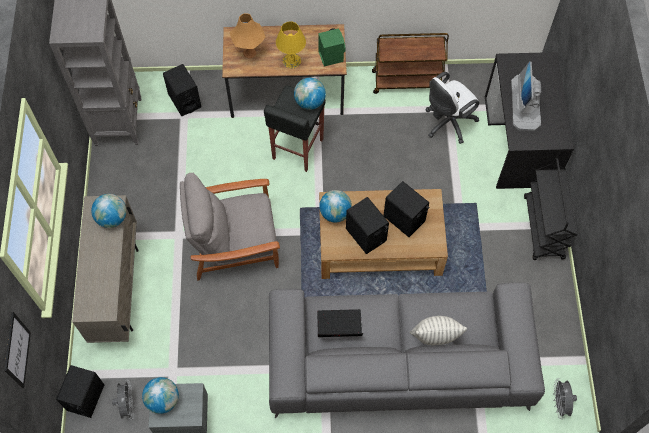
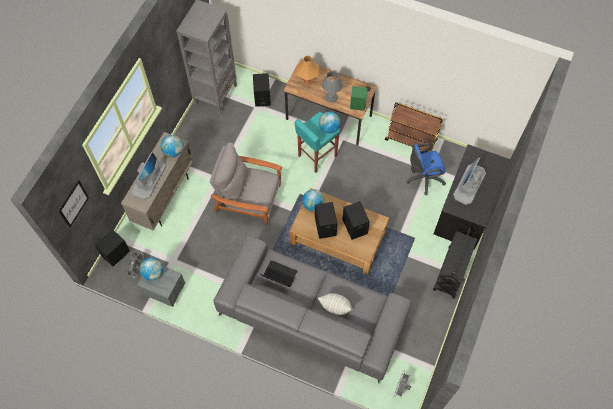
camera: 25 degrees right, 0 degrees up
(96, 269) = (149, 178): none -> monitor
(291, 60) = (331, 97): yellow table lamp -> grey table lamp
(297, 149) = (316, 156): black stool -> turquoise stool
(447, 123) = (423, 178): white office chair -> blue office chair

